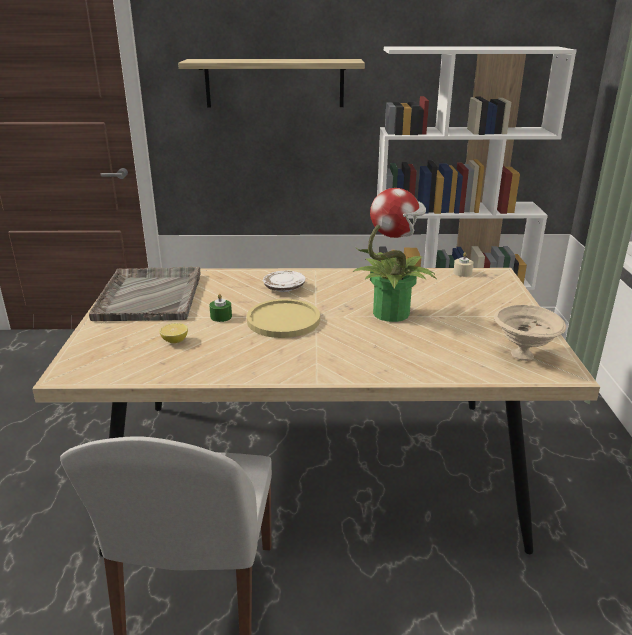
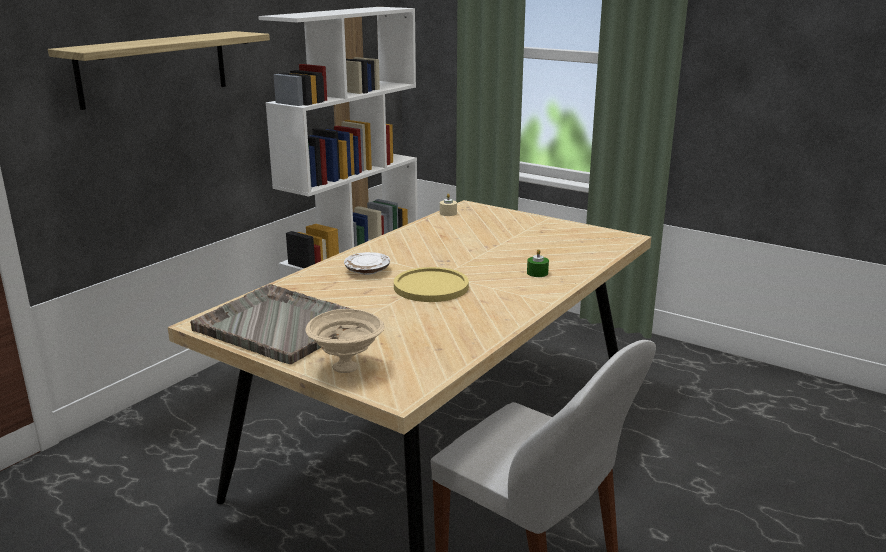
camera: 55 degrees left, 5 degrees down
(175, 341) = (403, 335): lemon -> none
(221, 316) = (384, 307): green candle -> green candle (537, 273)
(391, 313) = (478, 251): potted plant -> none
(524, 356) = (594, 239): beige bowl -> beige bowl (347, 367)

